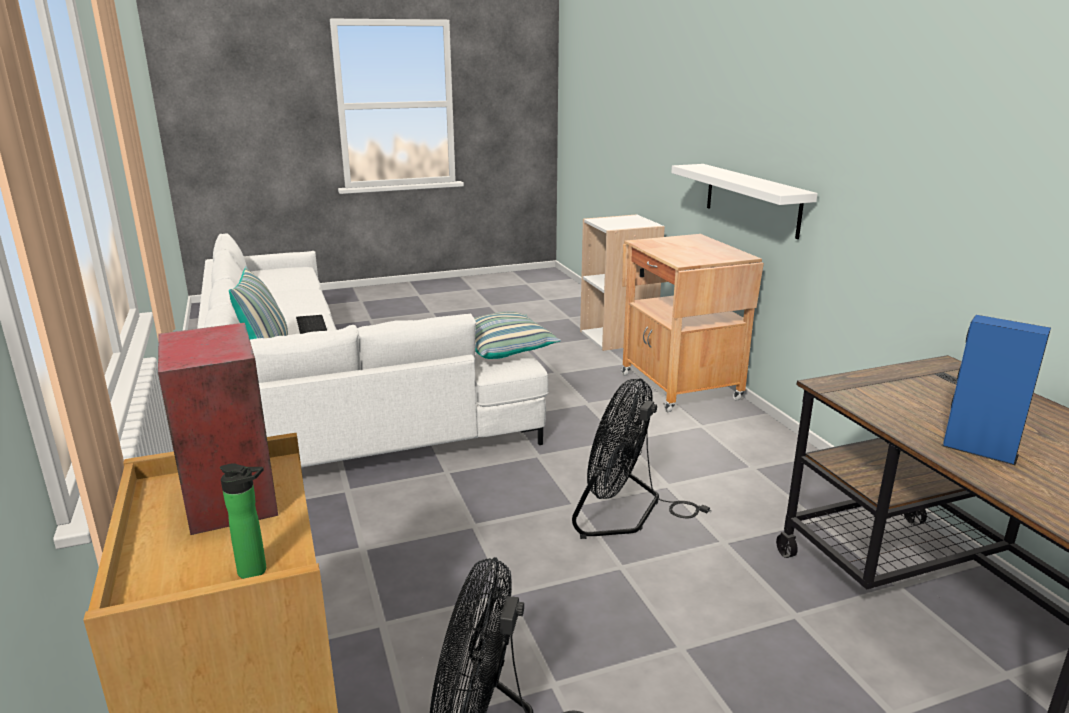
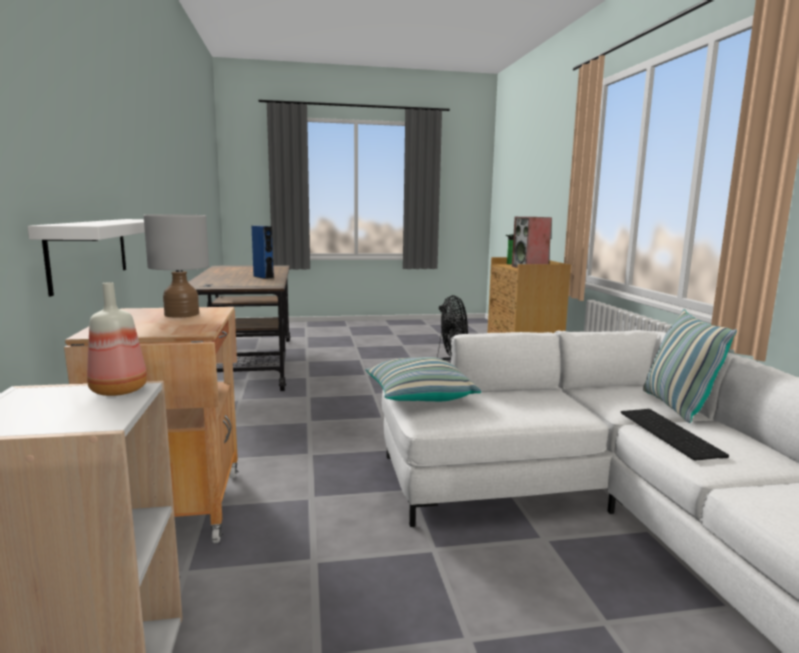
camera: 170 degrees left, 10 degrees down
(615, 226) = (121, 390): none -> bottle
(631, 508) = (346, 413): black fan -> none
(692, 254) = (181, 314): none -> grey table lamp

